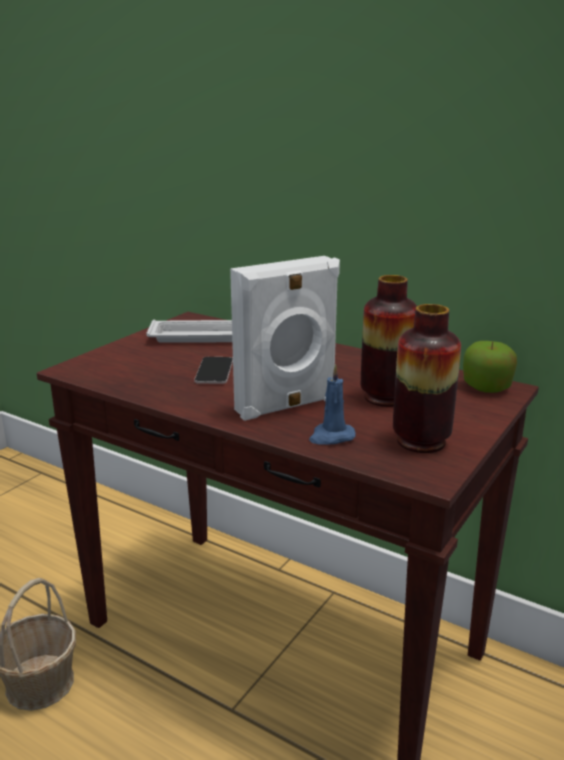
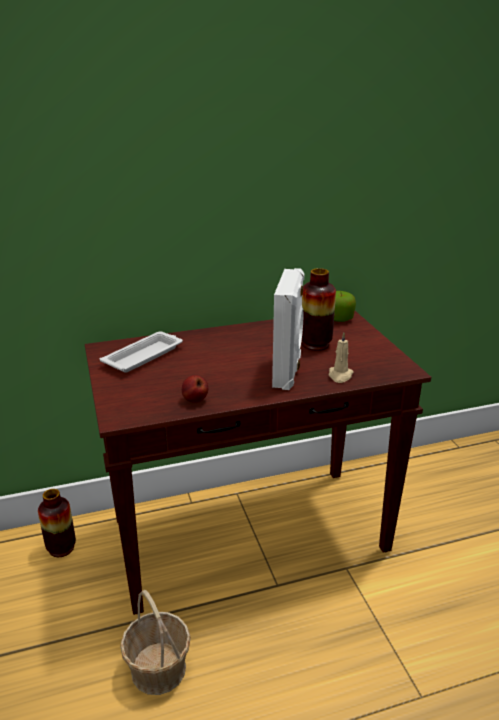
camera: 50 degrees left, 5 degrees up
(149, 385) = (195, 400): none -> apple
(214, 371) = (207, 373): phone -> none
(331, 437) = (340, 376): blue candle -> beige candle
(421, 441) = (373, 358): vase -> vase (61, 548)

